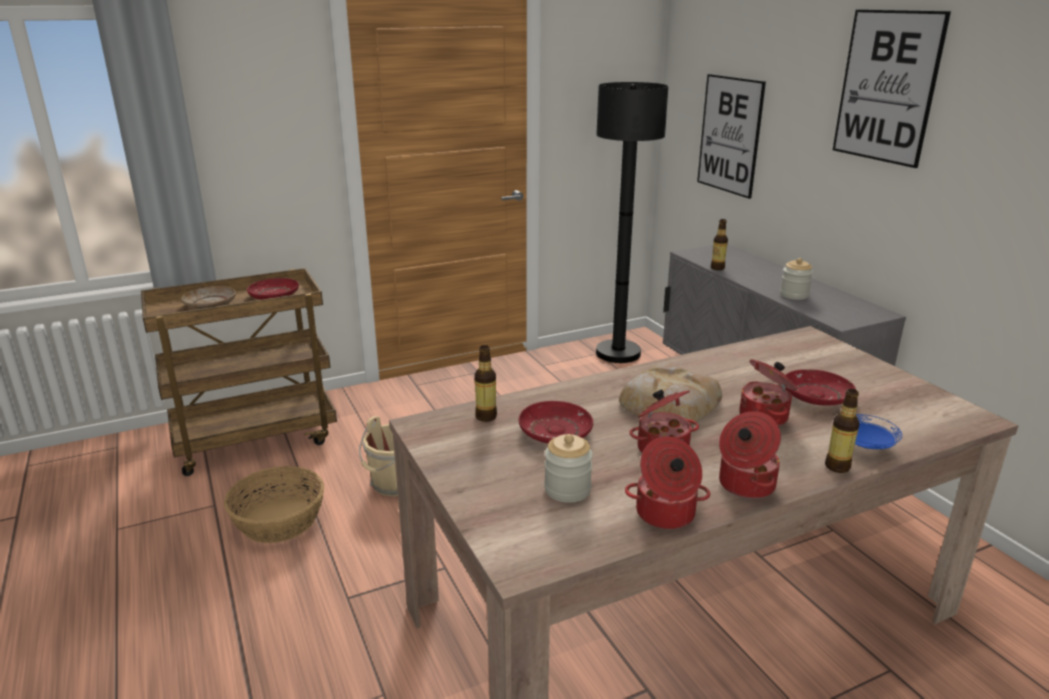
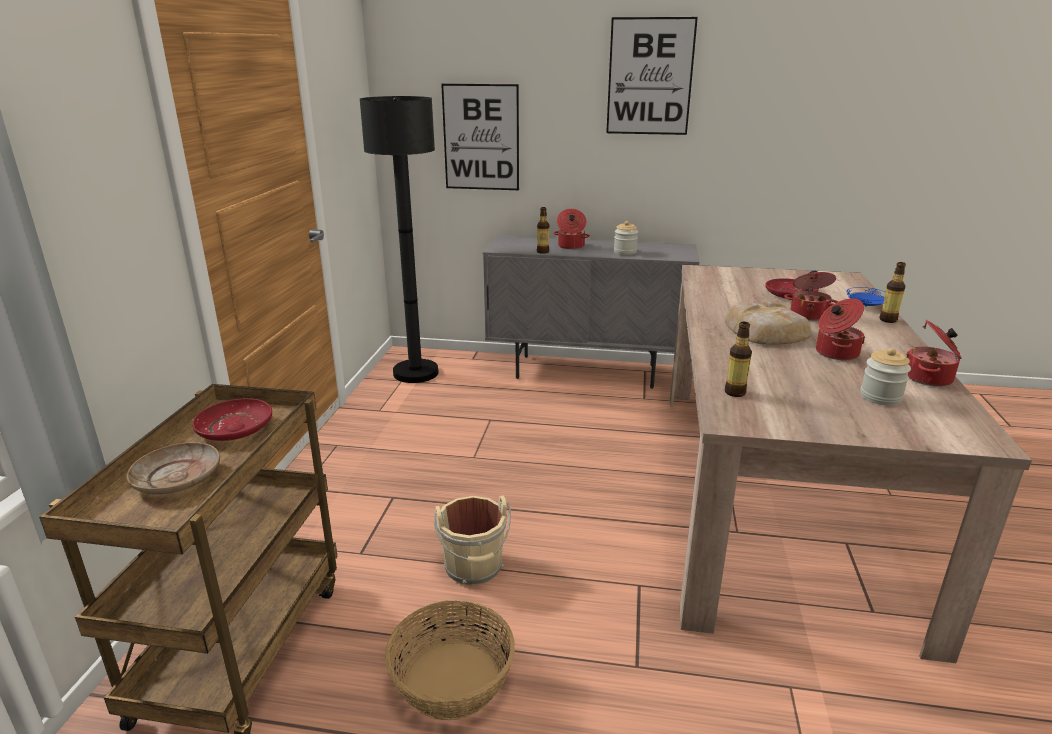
camera: 55 degrees left, 0 degrees up
(555, 432) = (783, 376): red plate -> none
(744, 485) = (899, 347): cooking pot -> cooking pot (570, 246)

